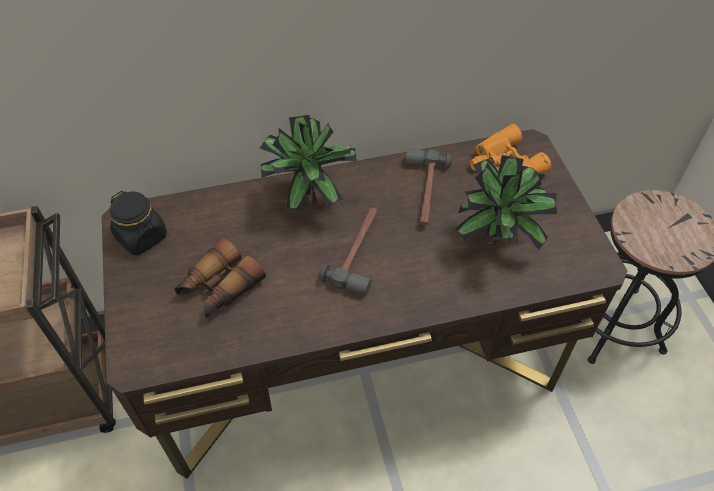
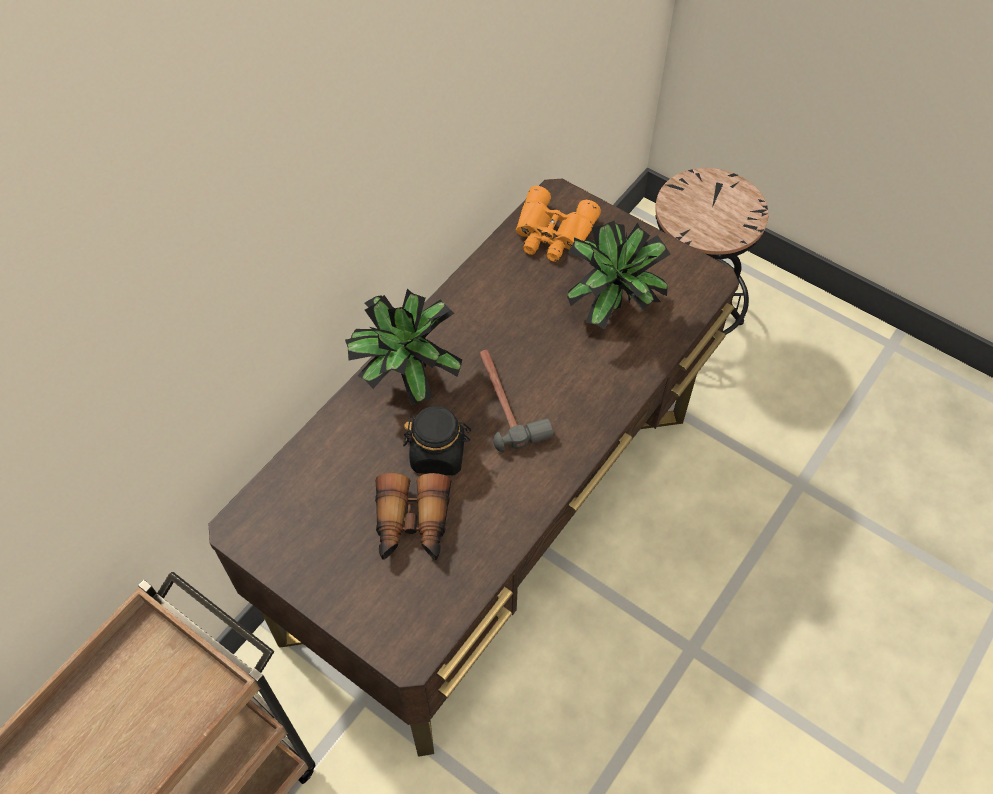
camera: 40 degrees left, 5 degrees up
(142, 237) = (280, 533): black jar -> black jar (438, 454)
(424, 192) = (508, 304): hammer -> none

